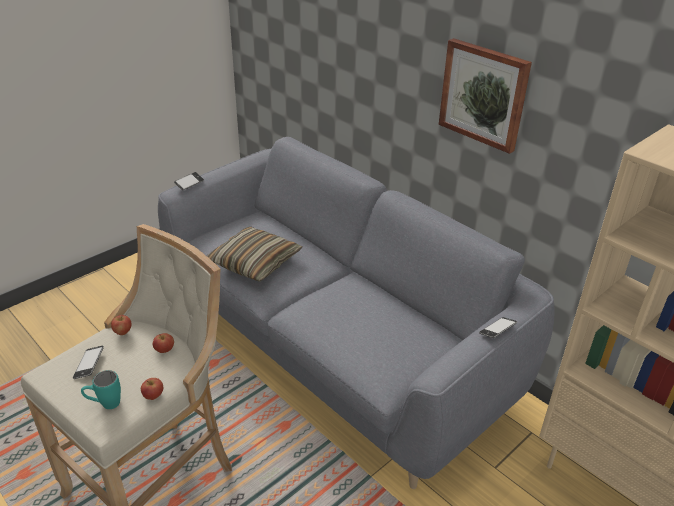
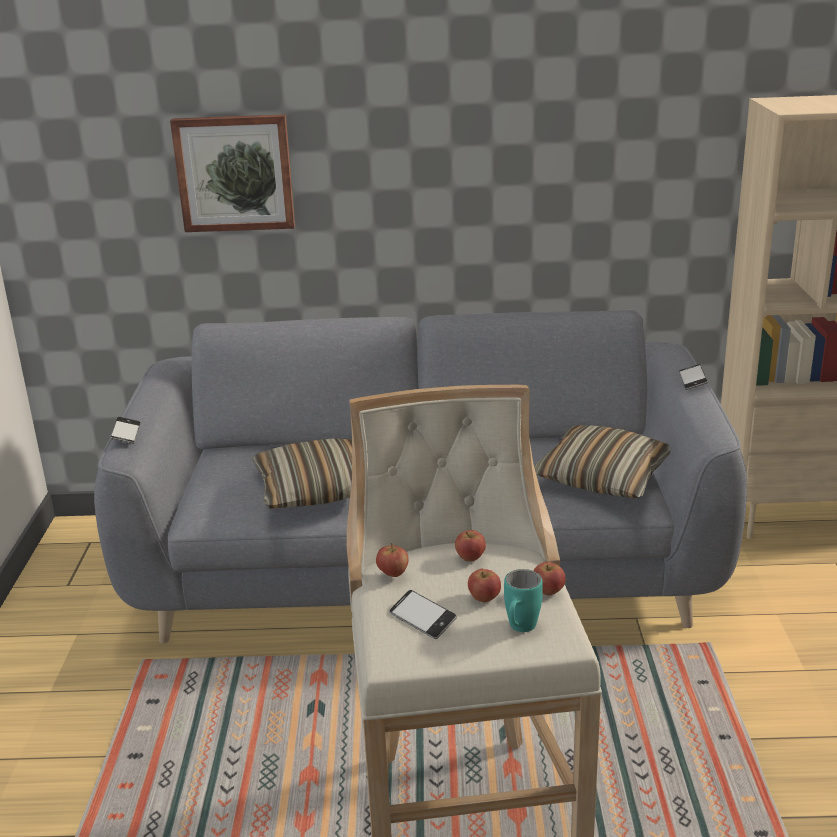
camera: 45 degrees left, 10 degrees down
(127, 375) = (484, 598): none -> apple
(391, 356) = (603, 477): none -> pillow
(484, 94) = (518, 145): picture -> picture (235, 173)

